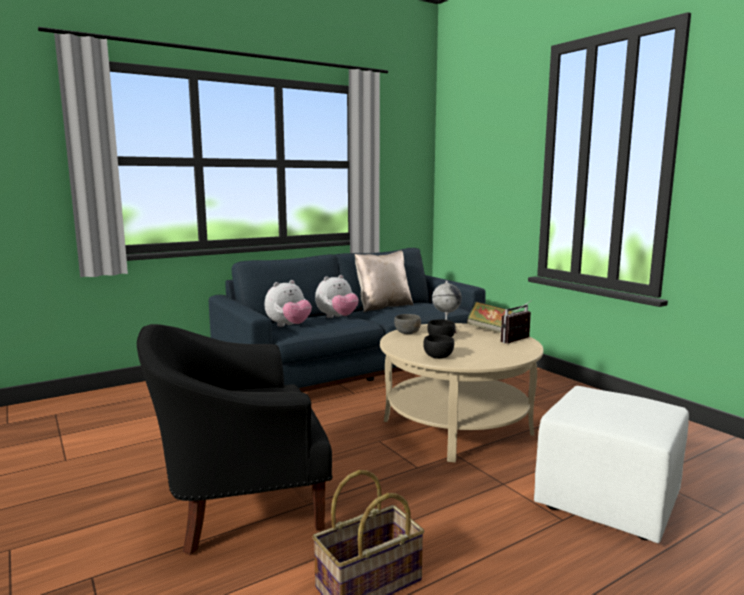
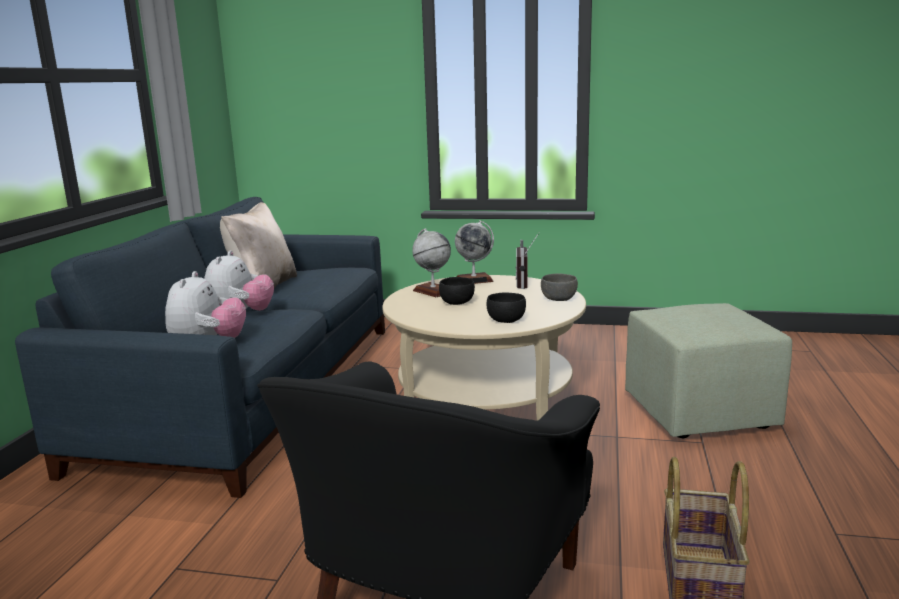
camera: 45 degrees left, 5 degrees up
(407, 332) = (406, 306): grey bowl -> grey bowl (559, 299)
(489, 330) = (474, 280): book -> globe
(608, 503) = (700, 413): white ottoman -> green ottoman

